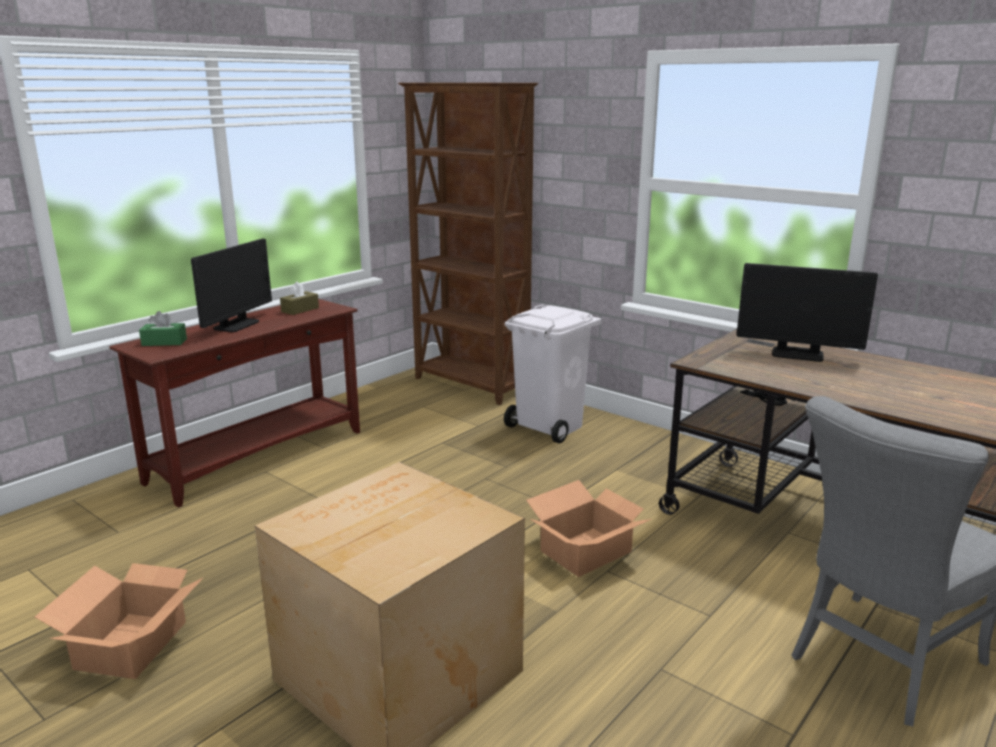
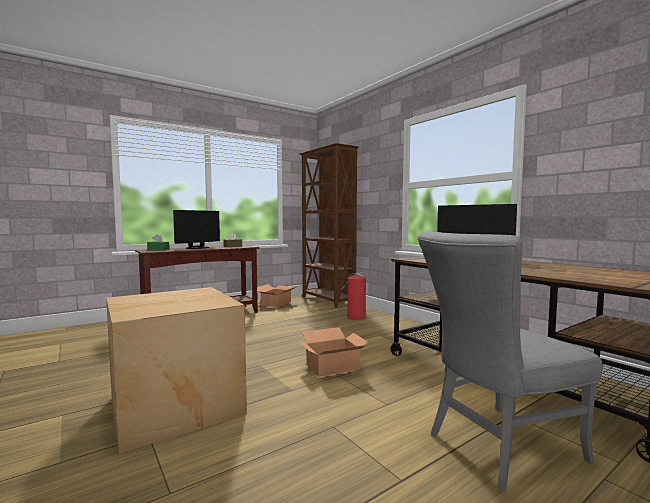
camera: 15 degrees right, 15 degrees down
(133, 644) = (67, 375): cardboard box -> cardboard box (276, 303)
(550, 427) = (355, 317): white trash can -> fire extinguisher

